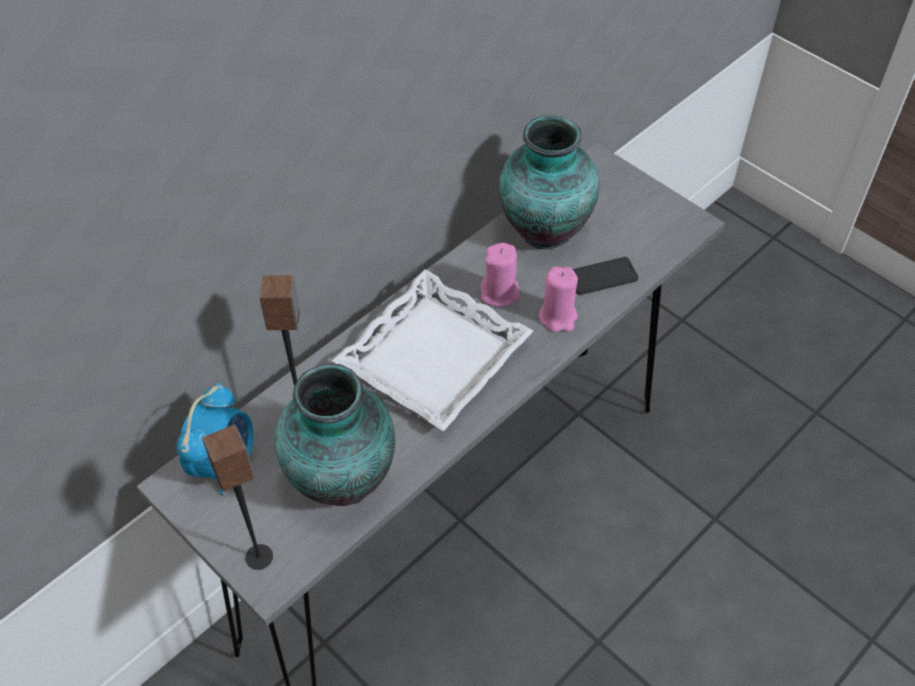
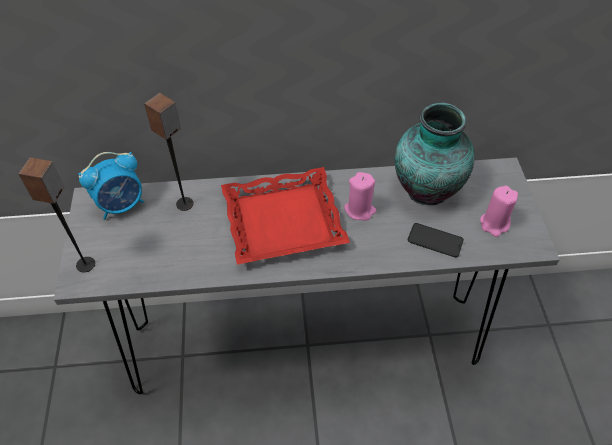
camera: 40 degrees right, 0 degrees up
(341, 476) = (167, 252): vase -> none
(433, 356) = (283, 220): white tray -> red tray
(558, 317) = (381, 246): pink candle -> pink candle (494, 224)

